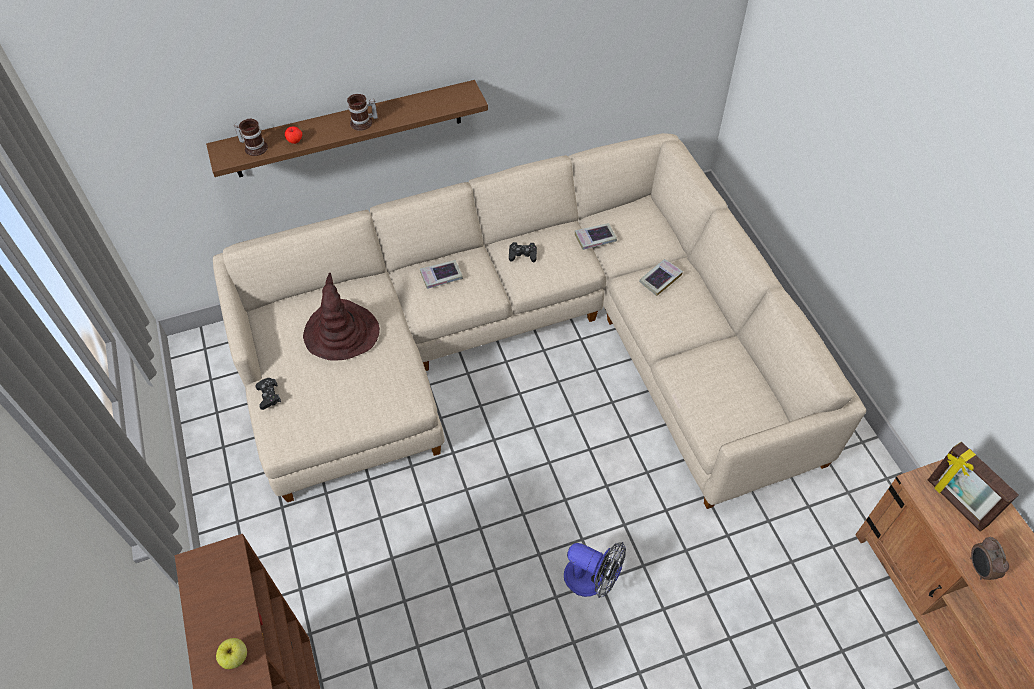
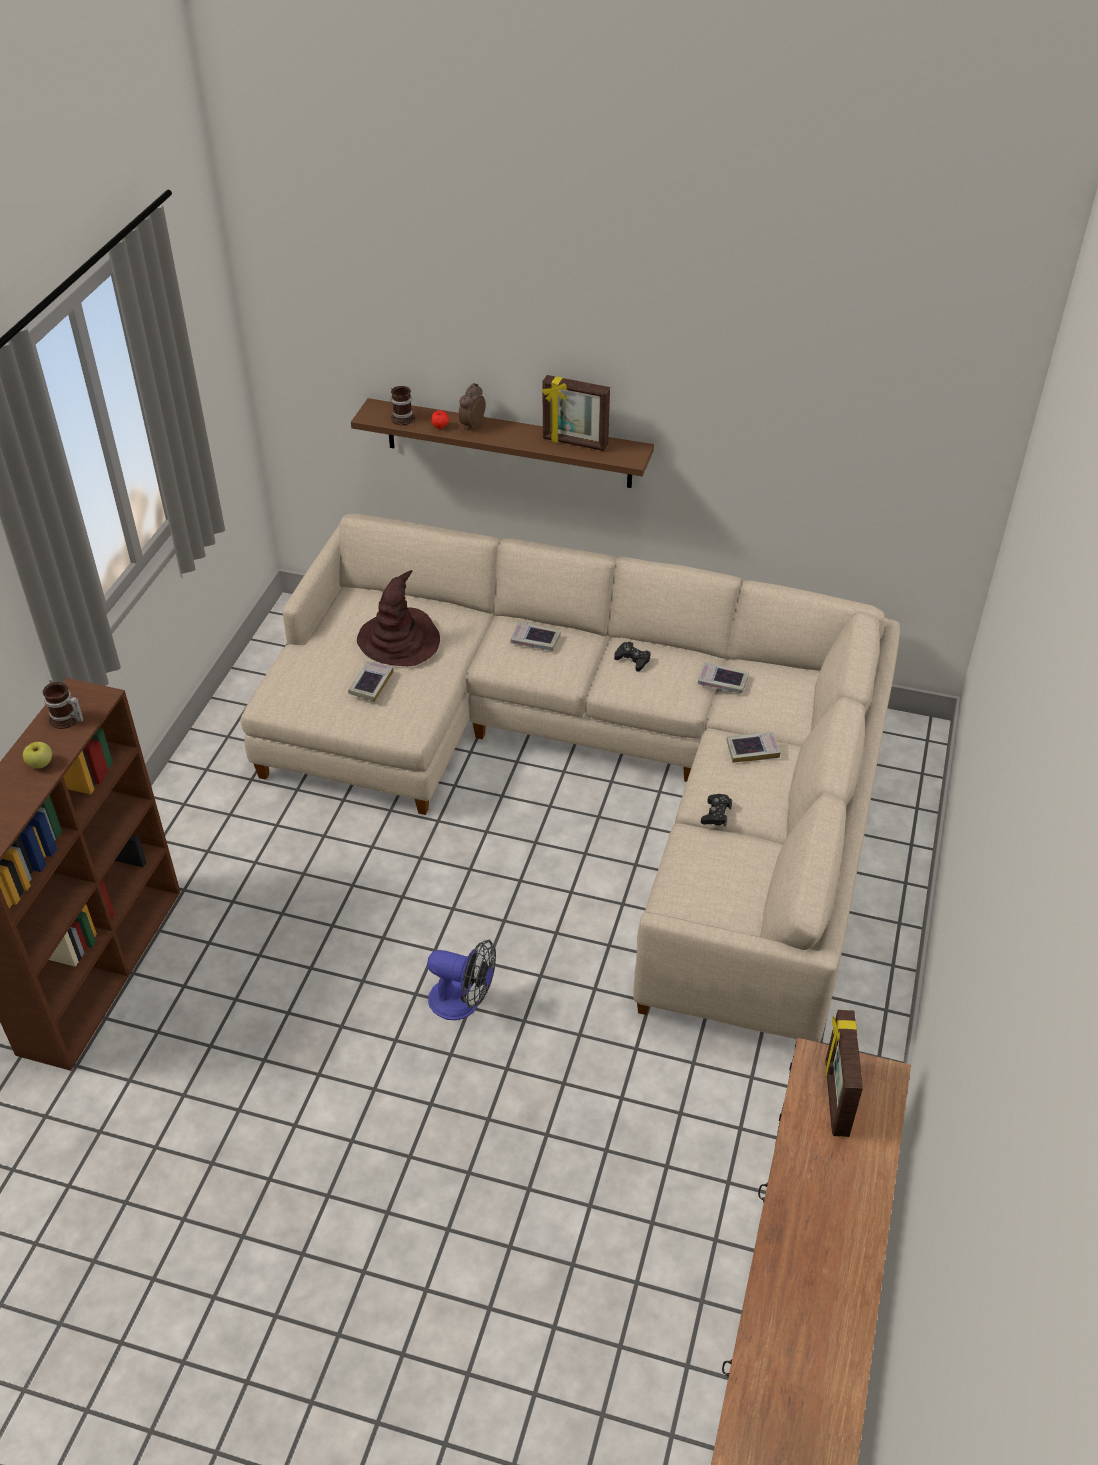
camera: 35 degrees right, 10 degrees down
(269, 395) = (293, 659): black game controller -> black game controller (716, 814)
(352, 381) = (371, 684): none -> book
(364, 123) = (513, 437): mug -> mug (66, 720)
(416, 106) = (574, 443): none -> picture frame
(592, 580) = (463, 1002): fan -> fan turned 45 degrees counterclockwise
(979, 568) = (794, 1165): alarm clock -> alarm clock (471, 426)

